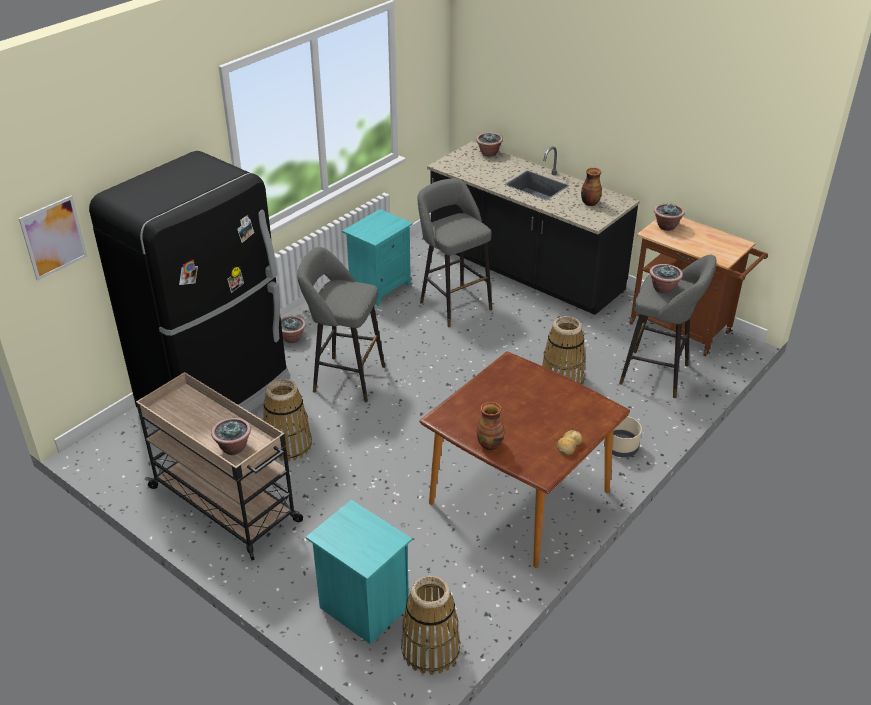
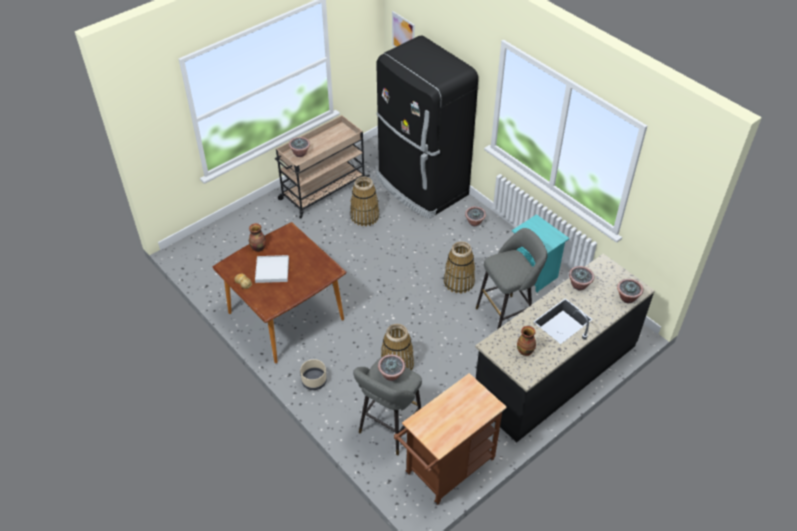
camera: 100 degrees right, 10 degrees up
(345, 378) = (424, 245): grey stool -> none
(362, 609) = (230, 238): turquoise nightstand -> none
(431, 649) = (194, 260): basket -> basket (459, 282)
(531, 420) = (272, 270): none -> white tray
(666, 226) = (478, 398): potted plant -> potted plant (579, 285)

